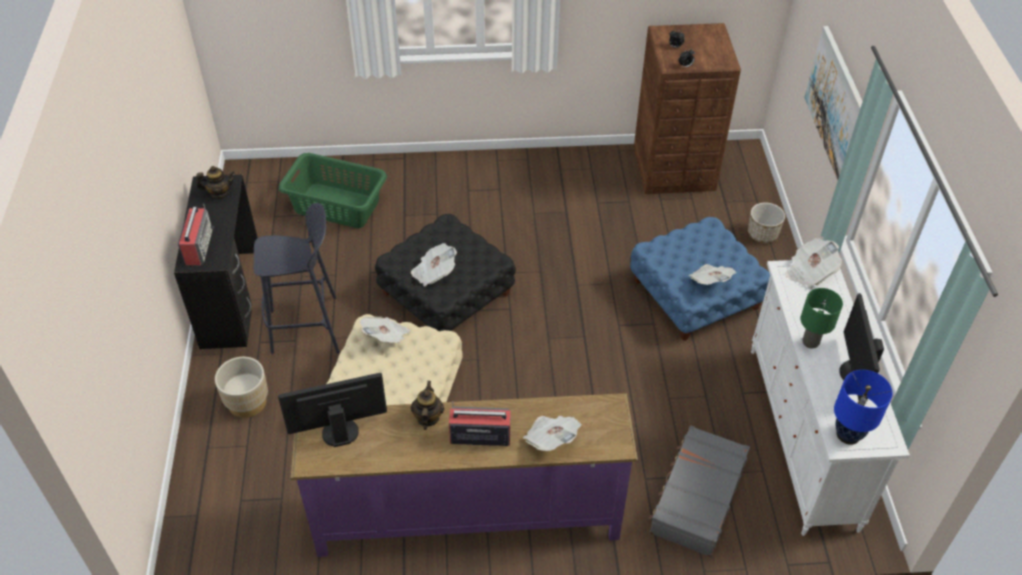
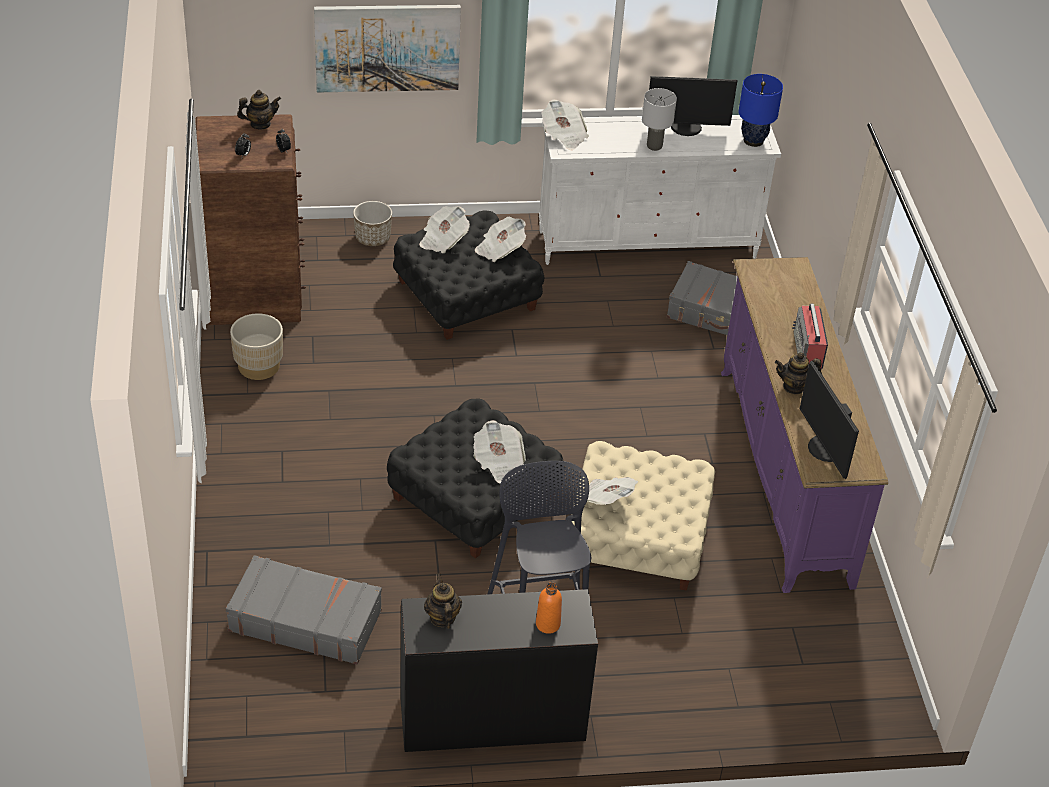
camera: 95 degrees left, 5 degrees down
(199, 246) = (548, 624): radio -> orange bottle
(247, 402) = (665, 676): beige planter -> beige planter (258, 366)
(336, 205) = (305, 620): green laundry basket -> grey suitcase
(551, 439) = (799, 306): newspaper -> newspaper (443, 240)
(695, 294) = (466, 295): blue ottoman -> black ottoman
(720, 53) = (260, 124): none -> teapot
(809, 342) = (653, 147): green table lamp -> white table lamp

